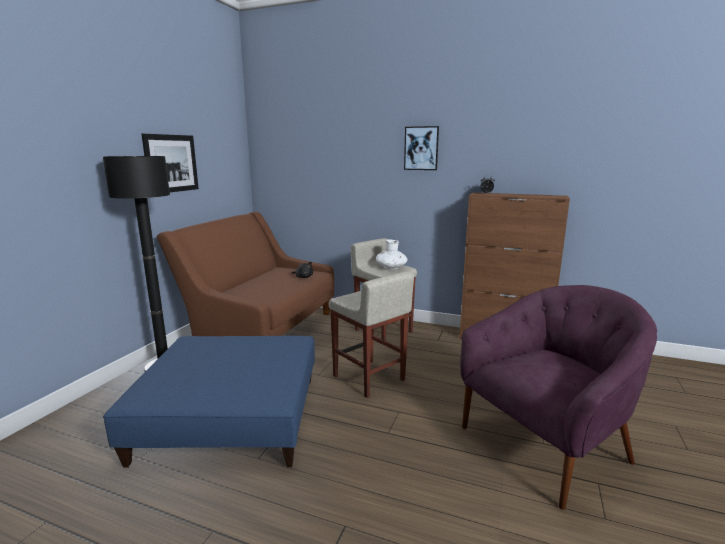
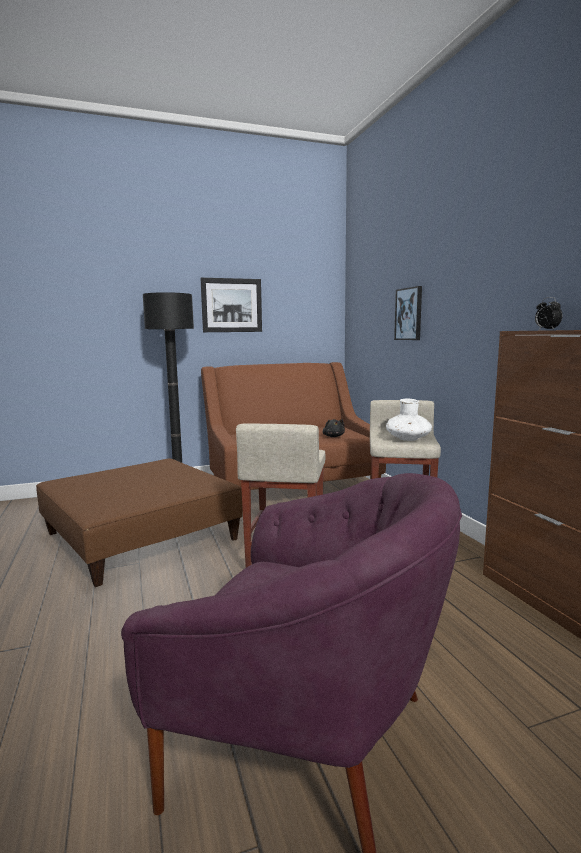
camera: 50 degrees right, 5 degrees down
(231, 417) = (141, 536): blue ottoman -> brown ottoman
(421, 148) = (480, 267): picture -> picture (409, 314)

